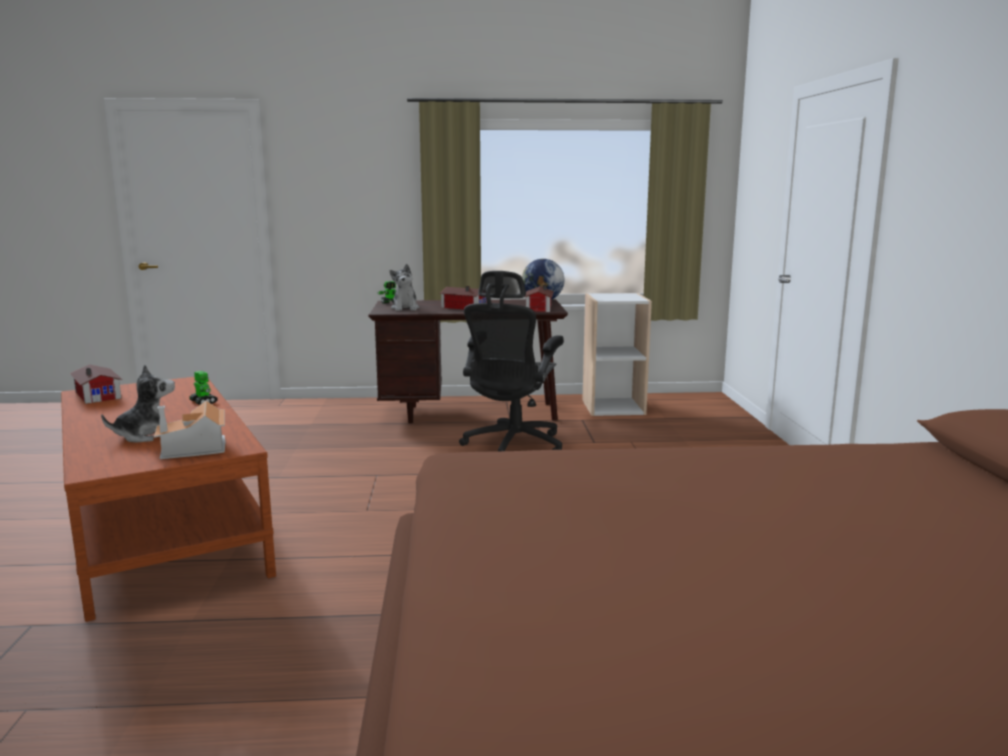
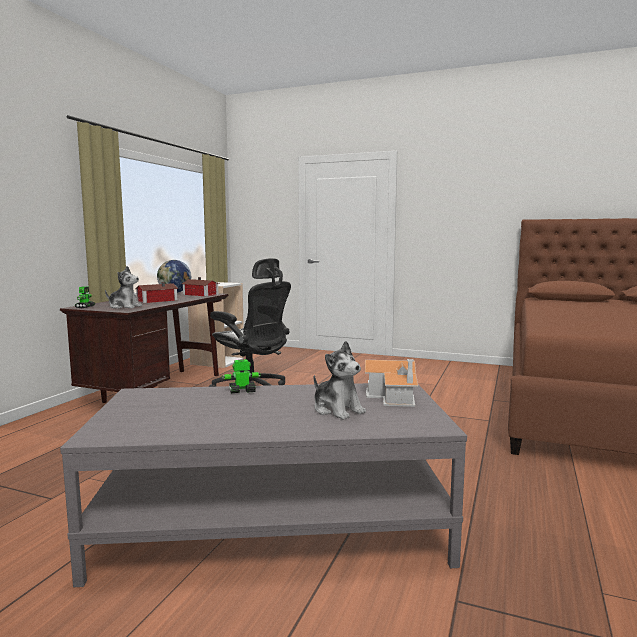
camera: 65 degrees left, 5 degrees down
(99, 394) = (125, 427): toy house -> none
(145, 435) = (337, 410): plush toy -> plush toy turned 150 degrees clockwise
(163, 528) = (271, 526): brown coffee table -> grey coffee table

